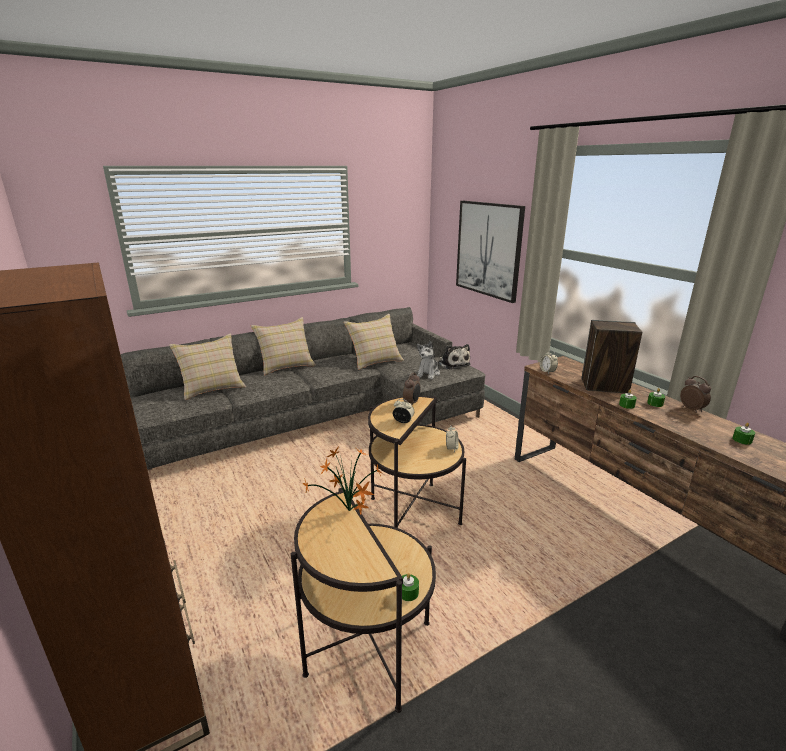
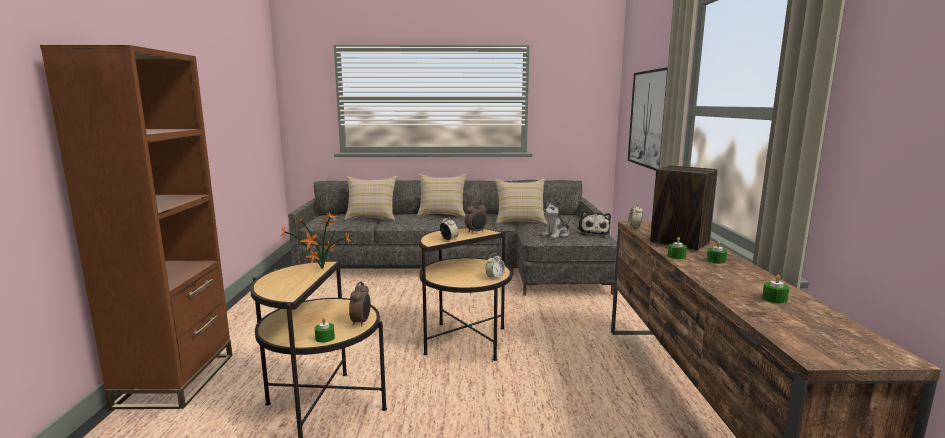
camera: 30 degrees right, 10 degrees down
(692, 409) = (757, 271): alarm clock -> alarm clock (361, 322)

